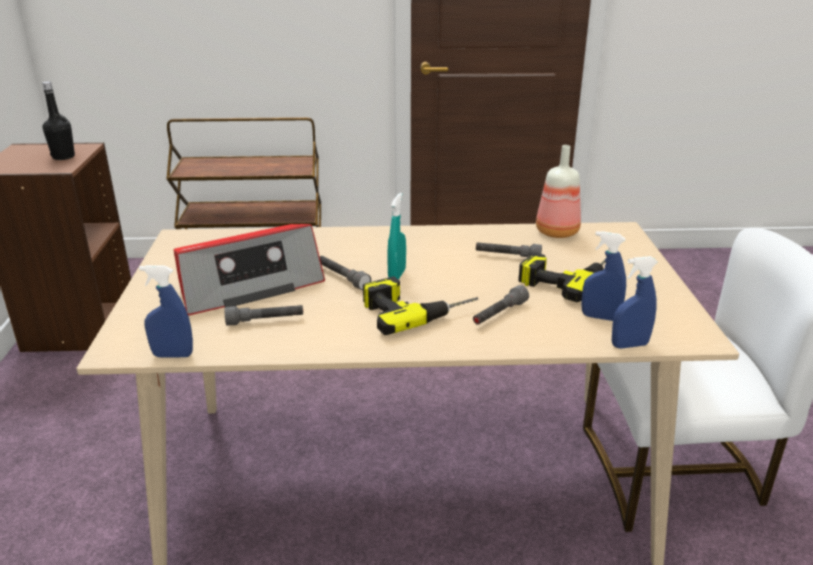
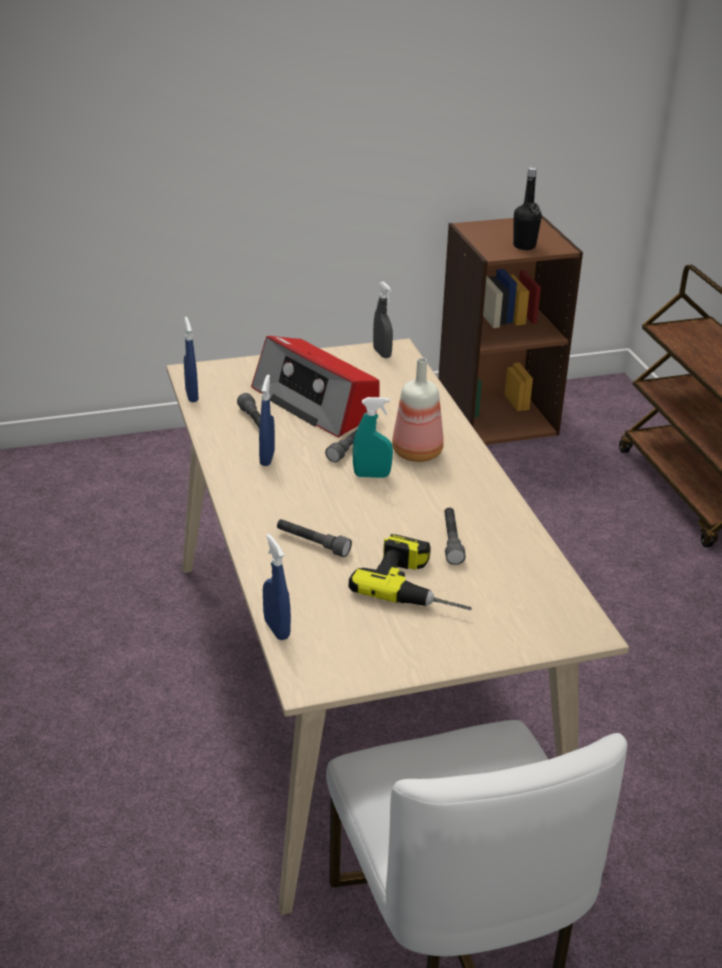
camera: 75 degrees right, 5 degrees up
(179, 244) = (382, 353): none -> grey spray bottle
(416, 308) = (306, 494): power drill -> none
(556, 232) = (545, 575): bottle -> bottle (418, 452)
(600, 317) = (330, 609): blue spray bottle -> blue spray bottle (267, 458)

